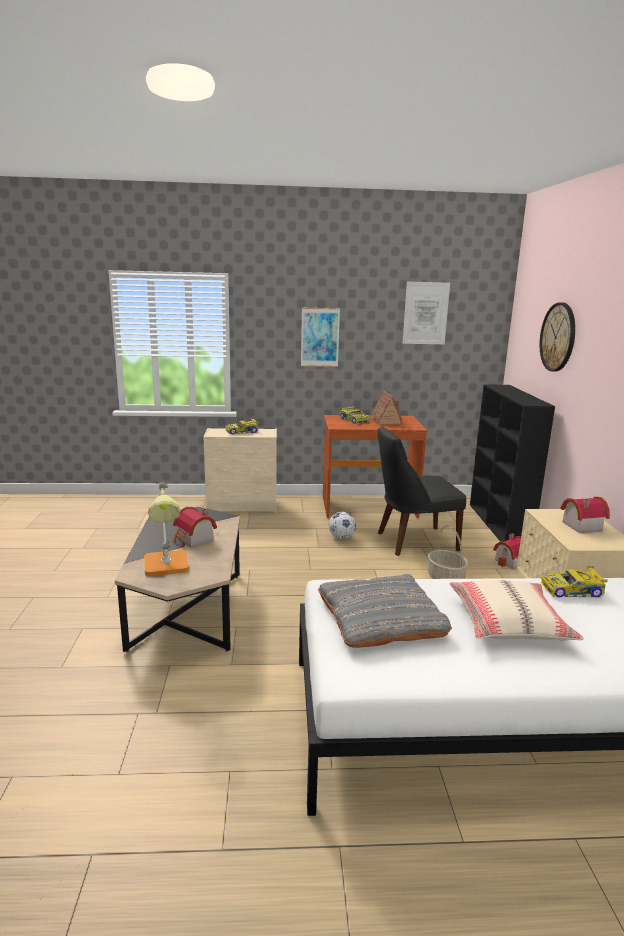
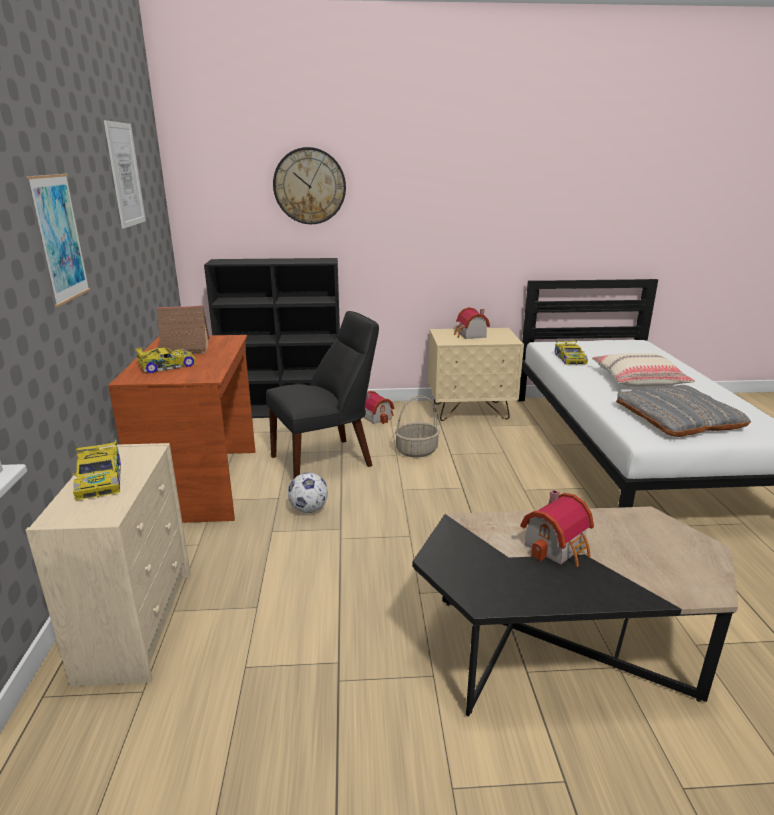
camera: 90 degrees left, 5 degrees up
(167, 568) = (662, 559): table lamp -> none
(413, 541) = (326, 460): black chair -> black chair turned 105 degrees counterclockwise

